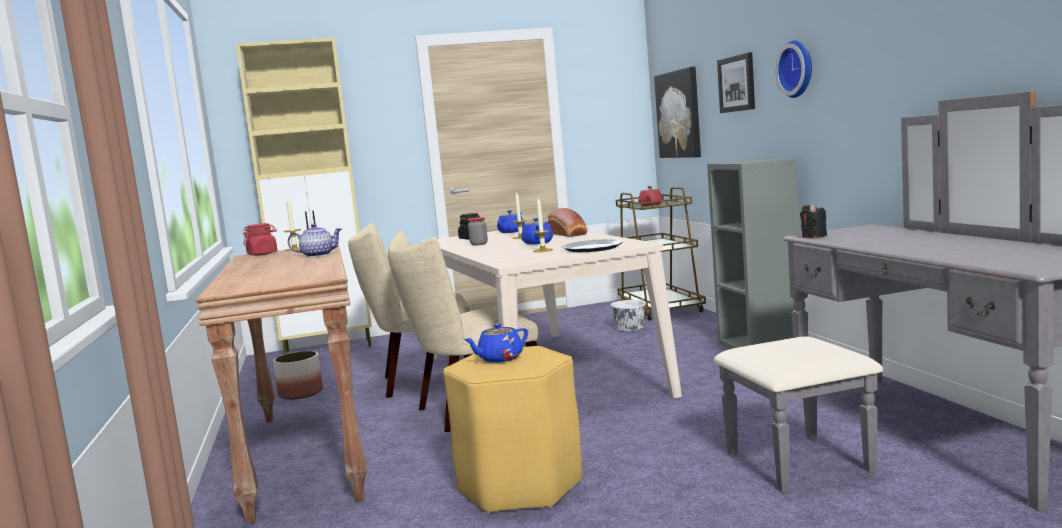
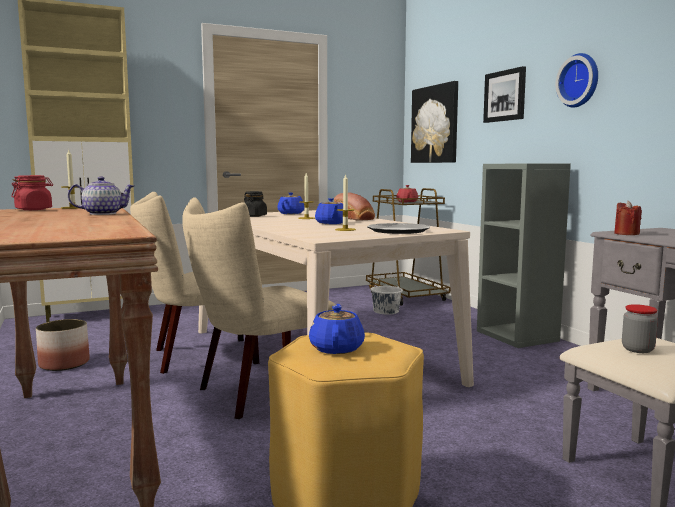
camera: 10 degrees left, 0 degrees up
(479, 244) = (267, 221): jar -> jar (637, 349)
(499, 359) = (337, 348): blue teapot -> blue teapot turned 135 degrees clockwise
(813, 236) = (626, 234): black candle -> red candle

